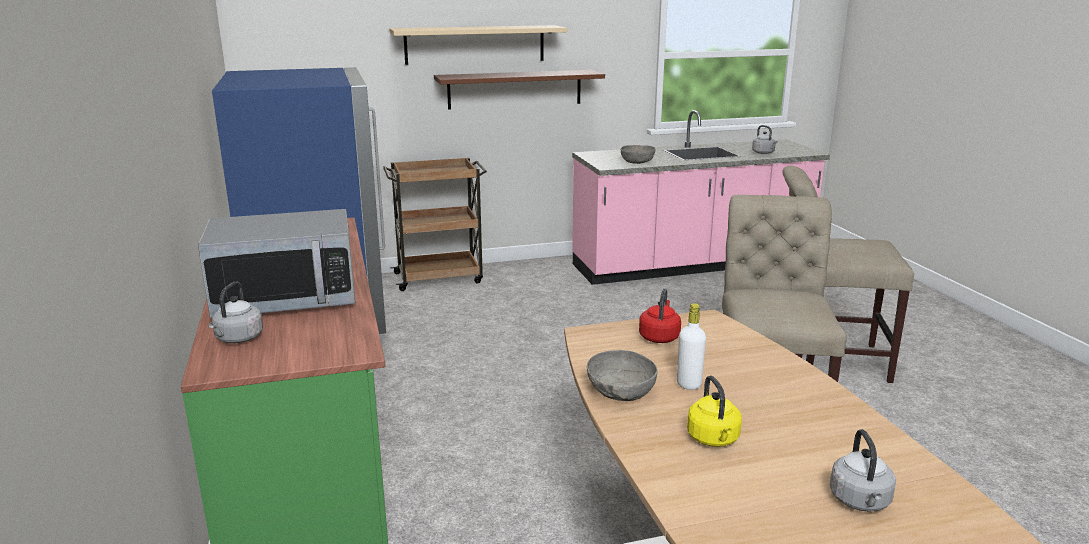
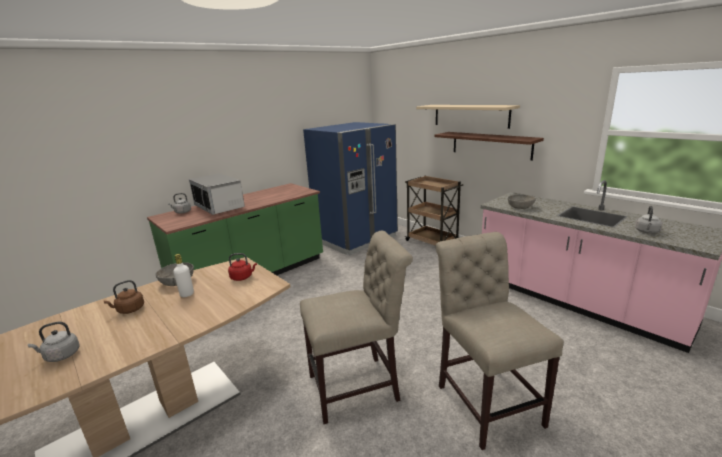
camera: 65 degrees right, 0 degrees up
(714, 439) = (129, 310): yellow kettle -> brown kettle

